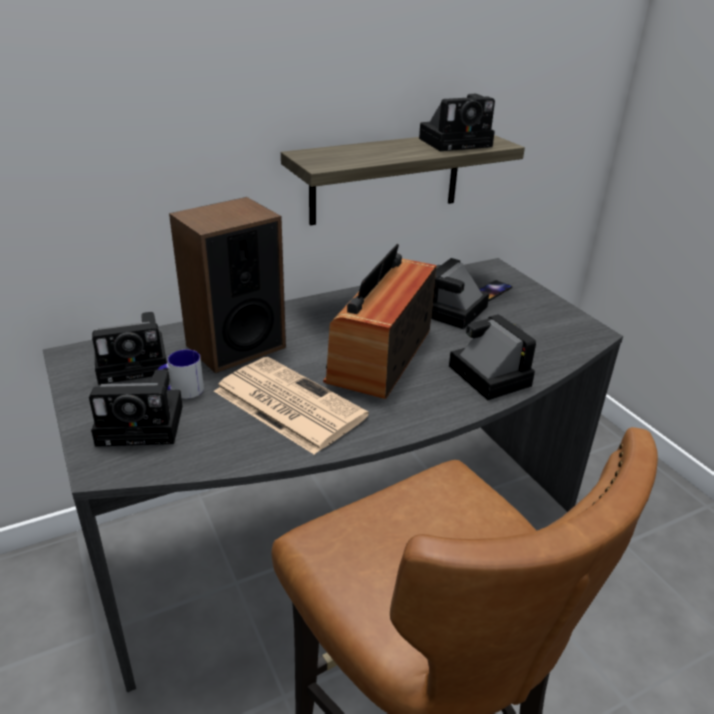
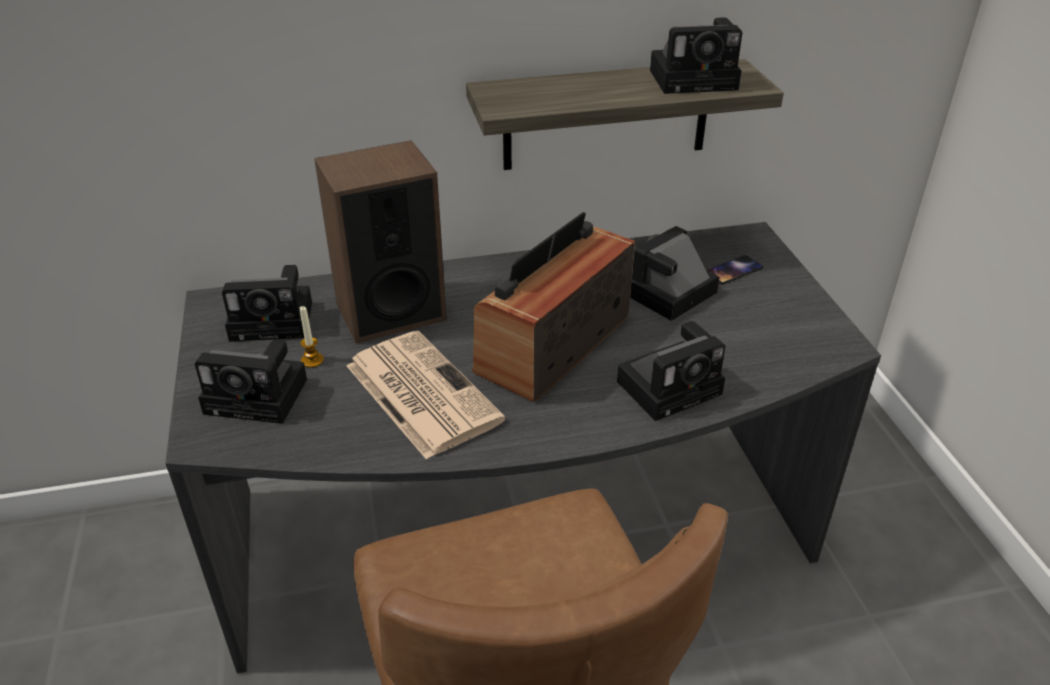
camera: 15 degrees right, 5 degrees up
(181, 391) = (312, 360): mug -> candle
(486, 374) = (672, 386): camera -> camera turned 75 degrees clockwise

